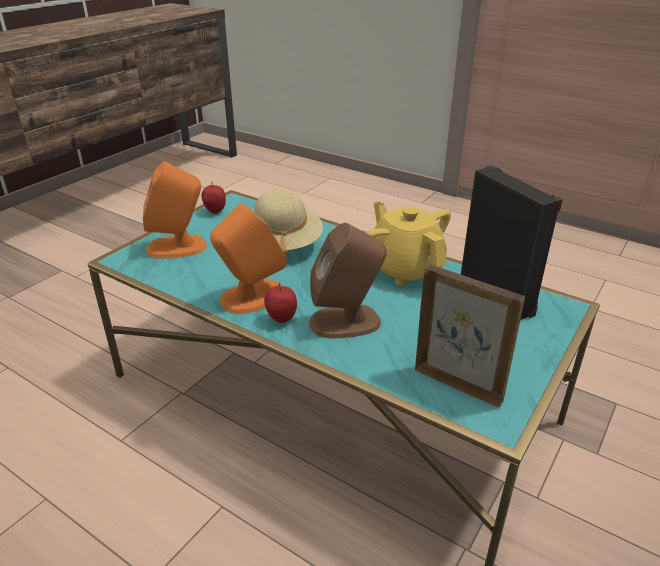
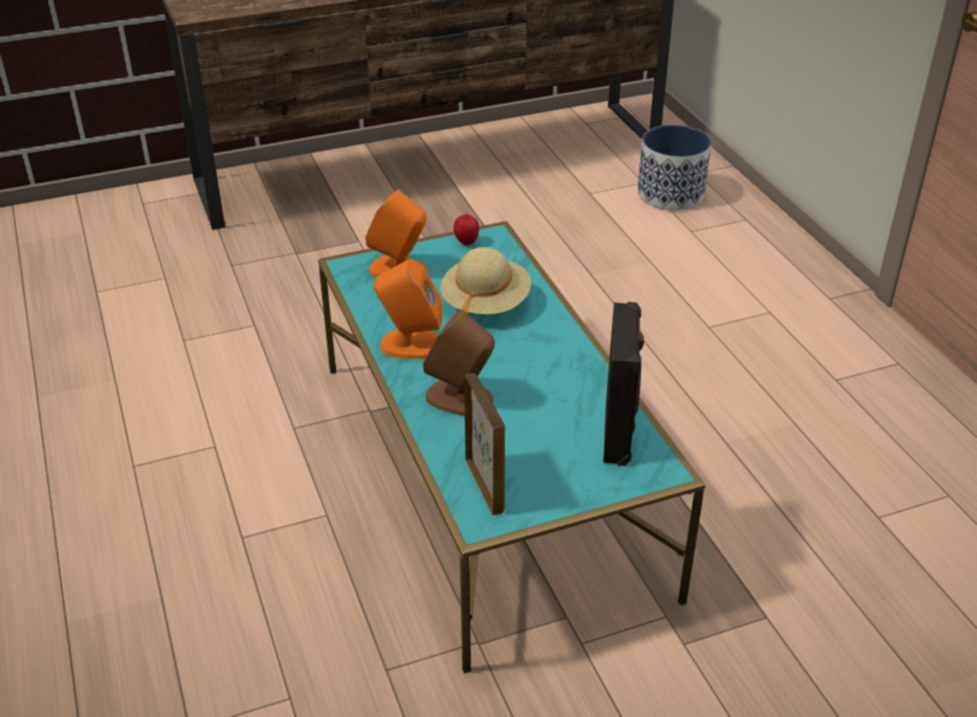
camera: 35 degrees right, 5 degrees up
(271, 177) = (671, 194): none -> planter
(281, 319) = (413, 374): apple -> none
(405, 269) = (567, 373): yellow teapot -> none

